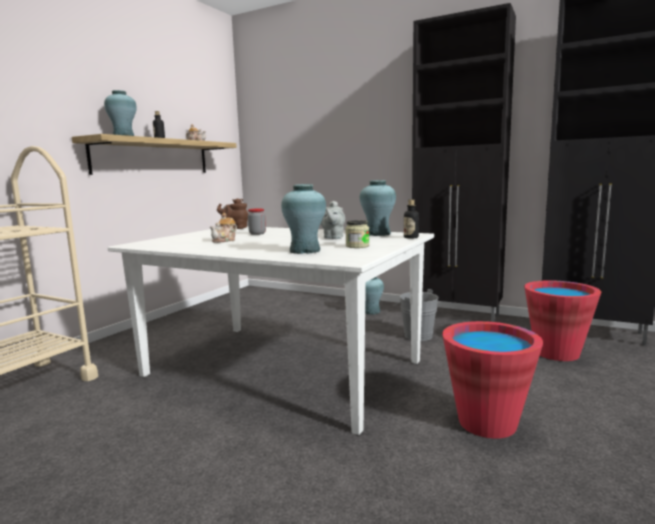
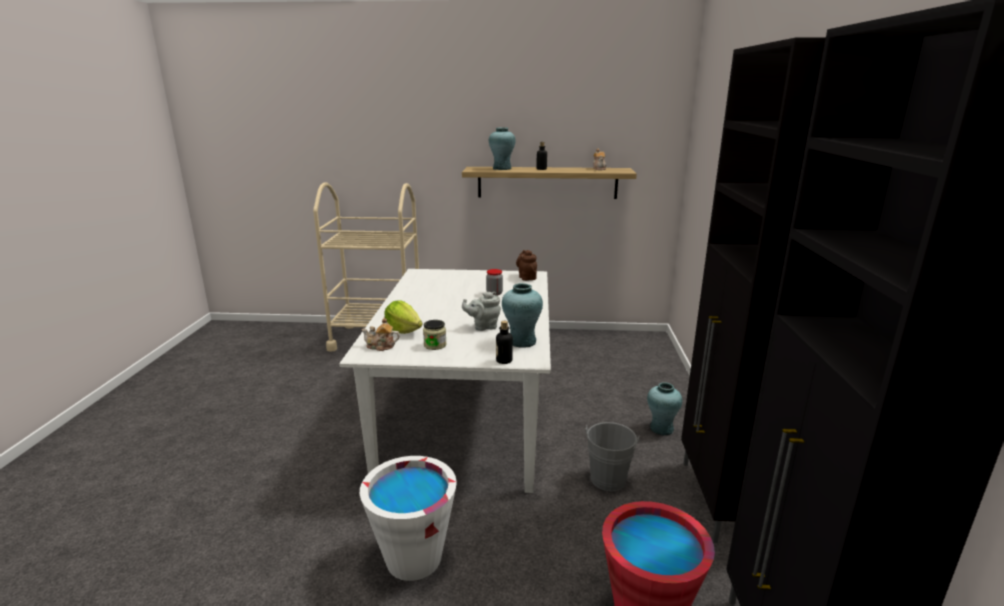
camera: 65 degrees right, 10 degrees up
(225, 240) = (447, 292): teapot -> teapot (381, 346)
(305, 251) = (403, 330): turquoise vase -> lettuce
(487, 422) = (414, 558): red bucket -> white bucket

